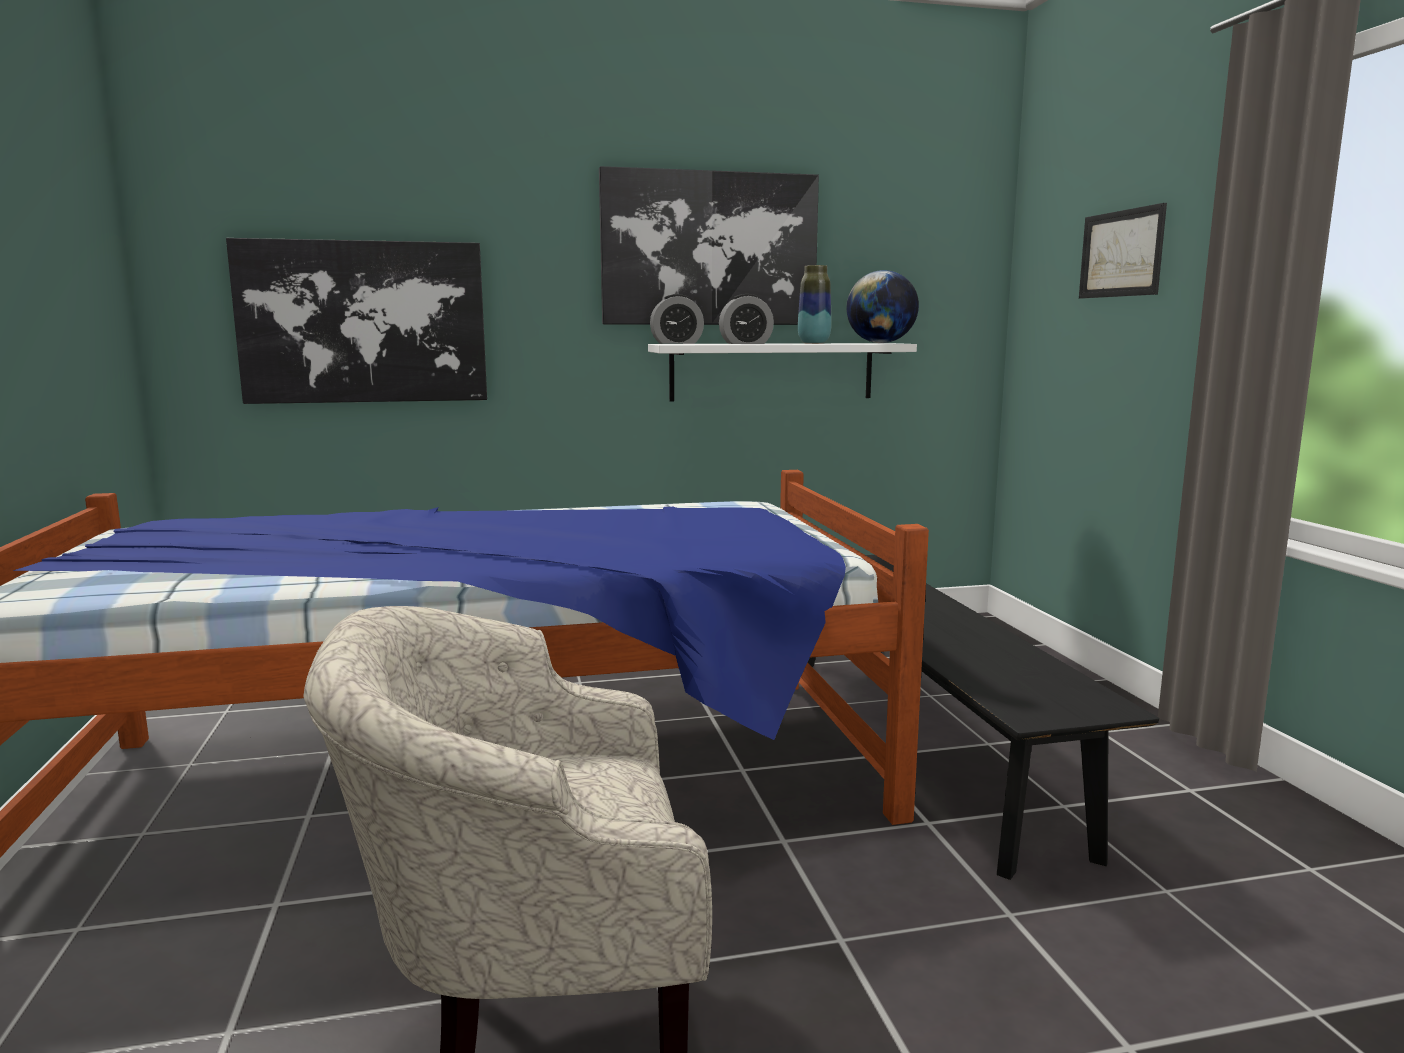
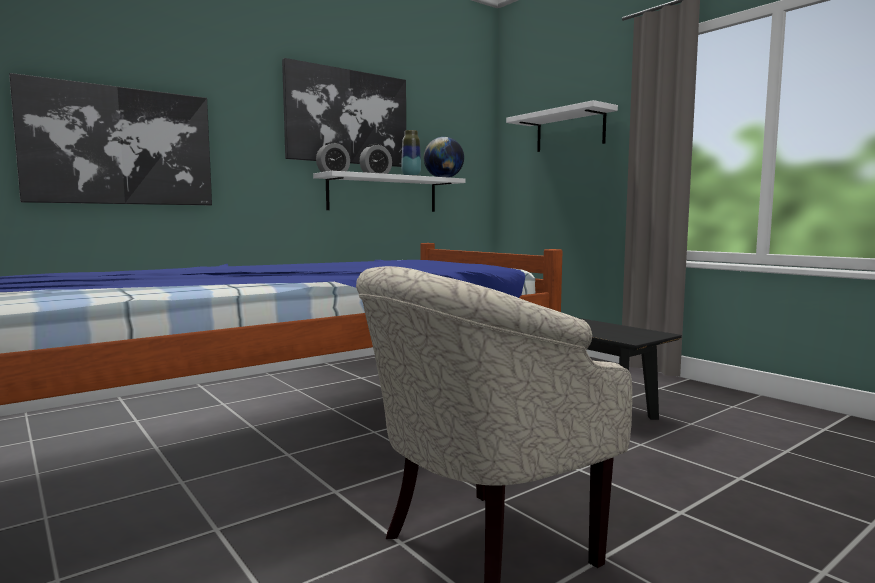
camera: 25 degrees left, 5 degrees down
(1121, 254) = (570, 130): picture -> white shelf

